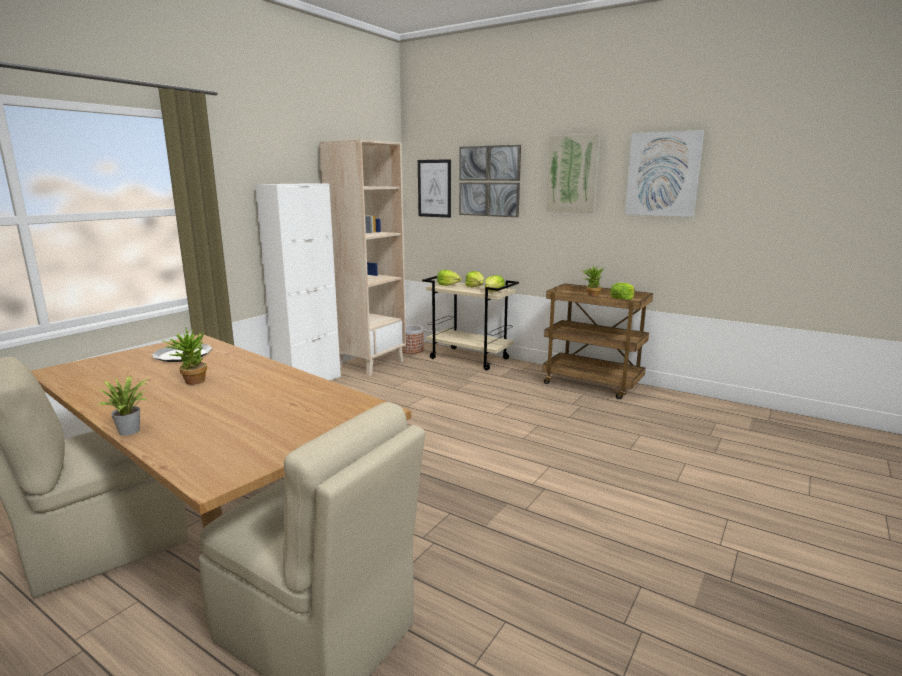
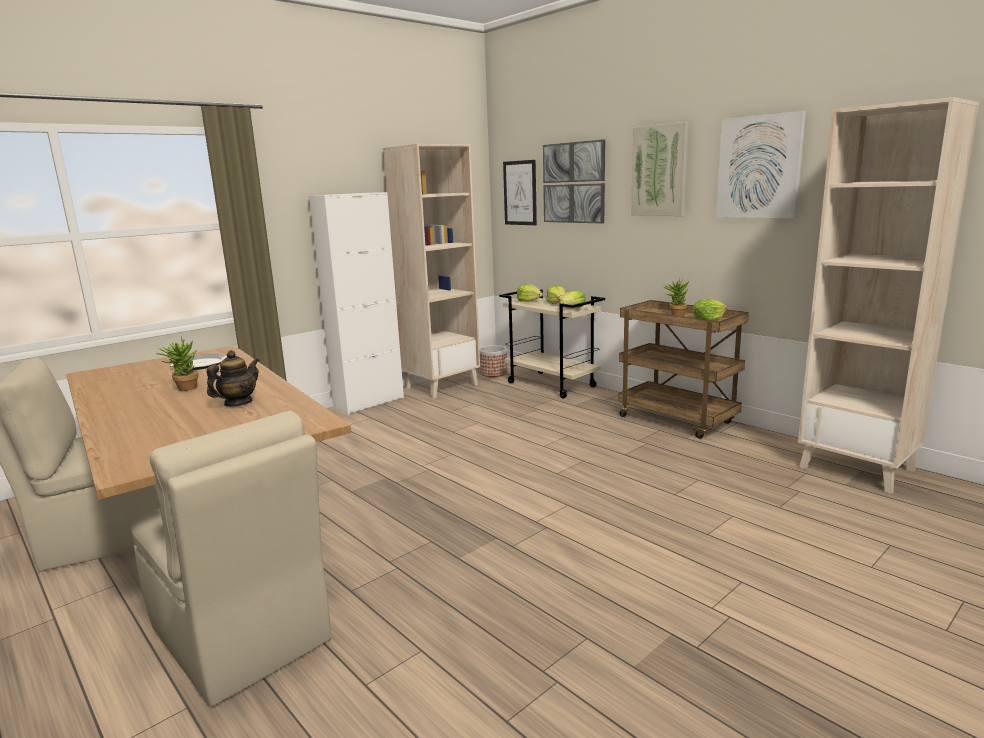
camera: 15 degrees right, 0 degrees up
(132, 430) = (100, 427): potted plant -> none
(269, 394) = (238, 403): none -> teapot
(749, 416) = (857, 468): none -> beige bookcase

